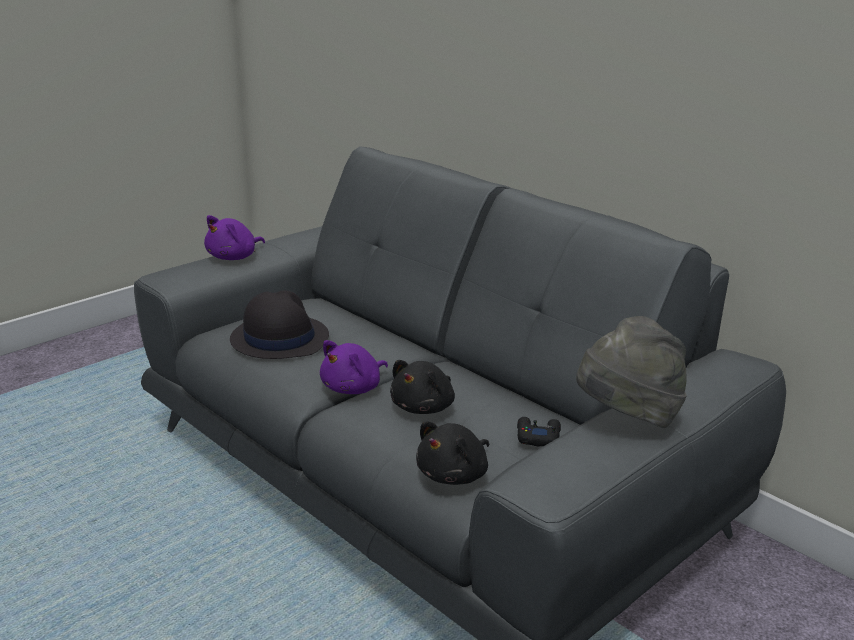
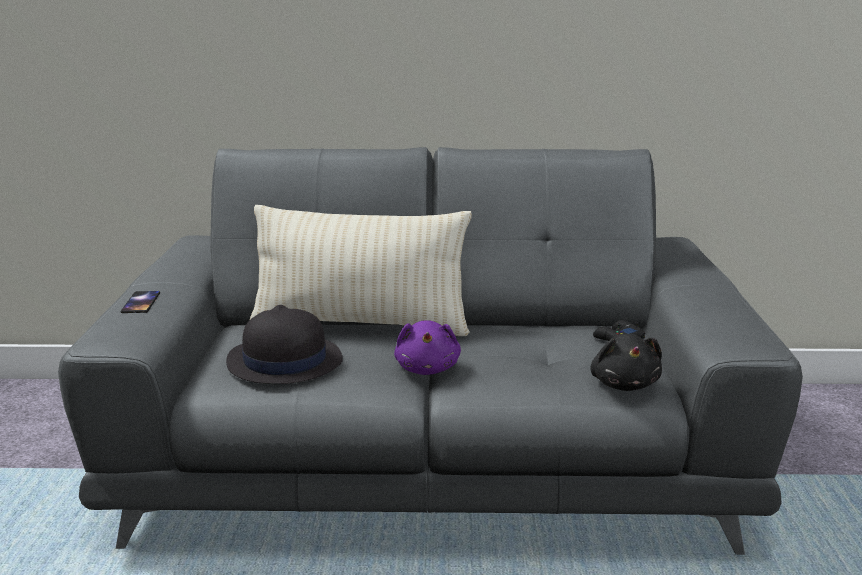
camera: 45 degrees left, 5 degrees down
(234, 257) = (141, 302): purple plush toy -> phone
(381, 333) = (360, 325): none -> beige pillow
(424, 407) = (509, 356): black plush toy -> none
(627, 419) = (694, 290): grey hat -> none

